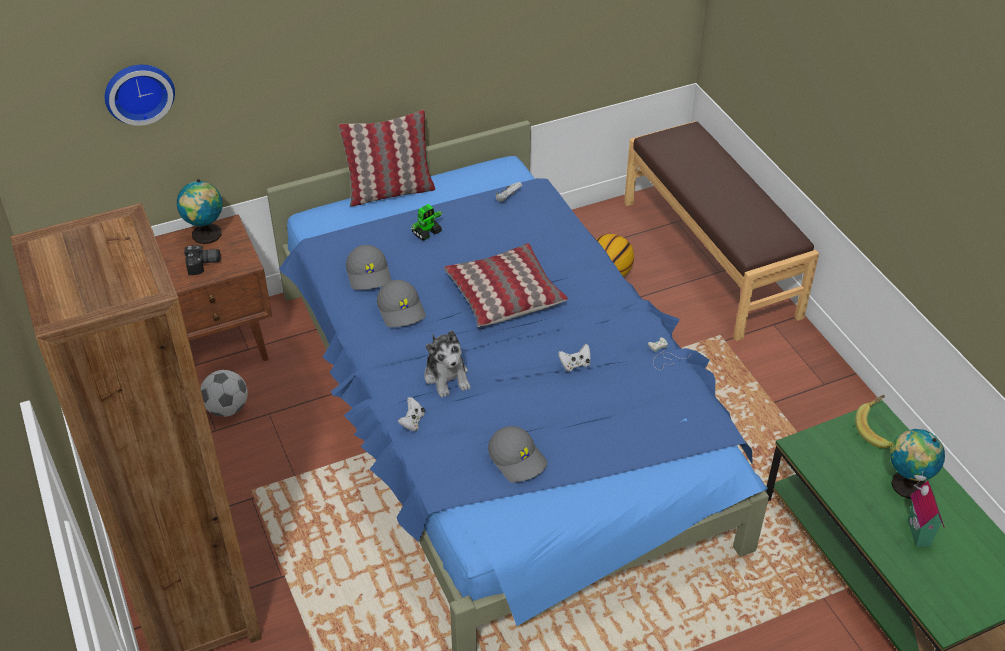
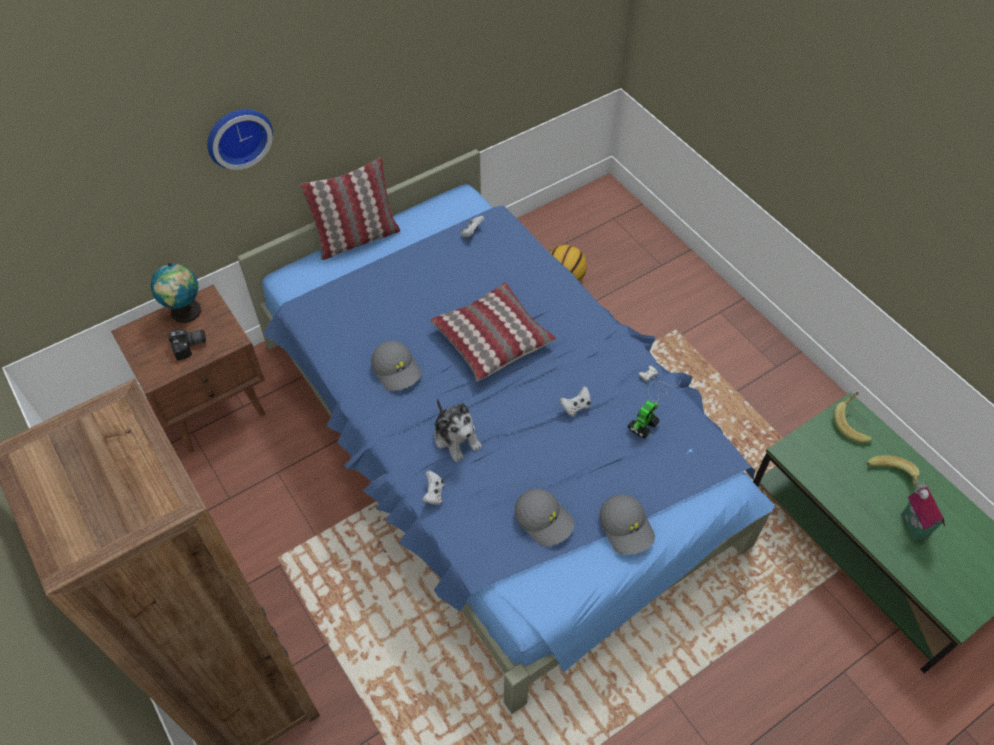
camera: 10 degrees left, 10 degrees up
(138, 91) = (91, 189): wall clock -> wall clock (237, 136)
(227, 408) = (236, 473): football -> none
(369, 274) = (357, 334): grey cap -> grey cap (627, 527)
(427, 232) = (403, 280): toy robot -> toy robot (643, 425)
(710, 257) = (651, 251): brown bench -> none
(905, 485) = (891, 478): globe -> banana

